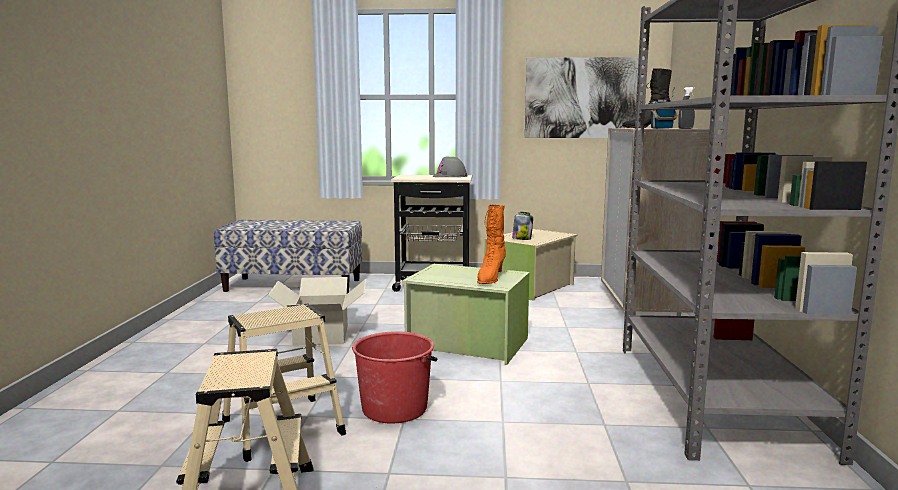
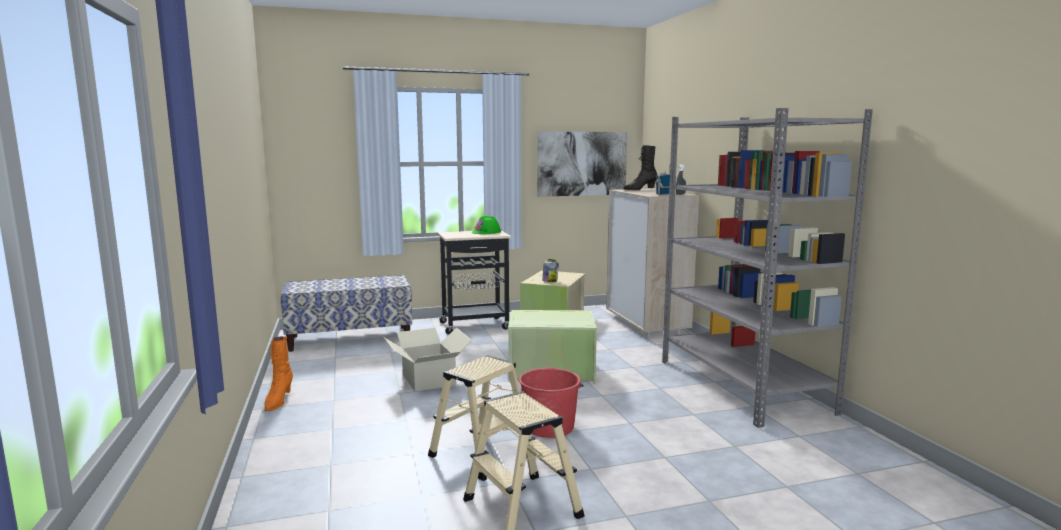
camera: 20 degrees left, 0 degrees up
(450, 176) = (486, 232): grey hard hat -> green hard hat
(490, 278) = (571, 318): orange boot -> orange boot (278, 401)

